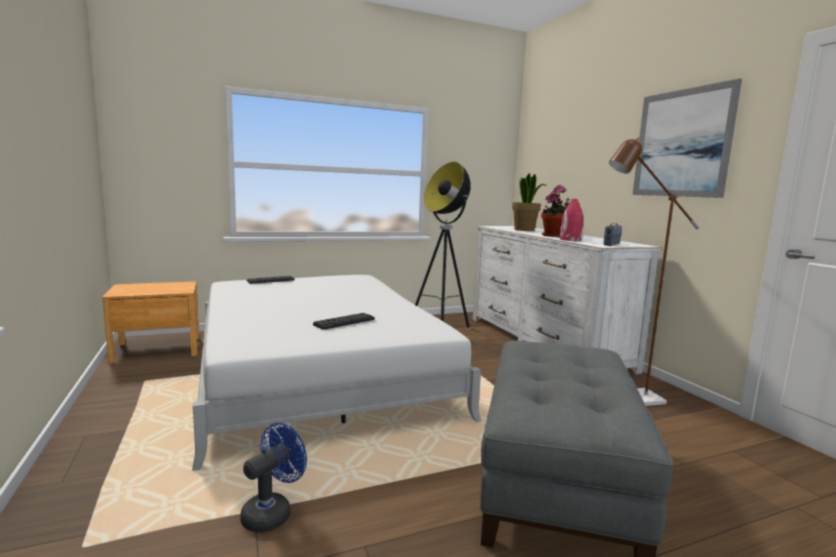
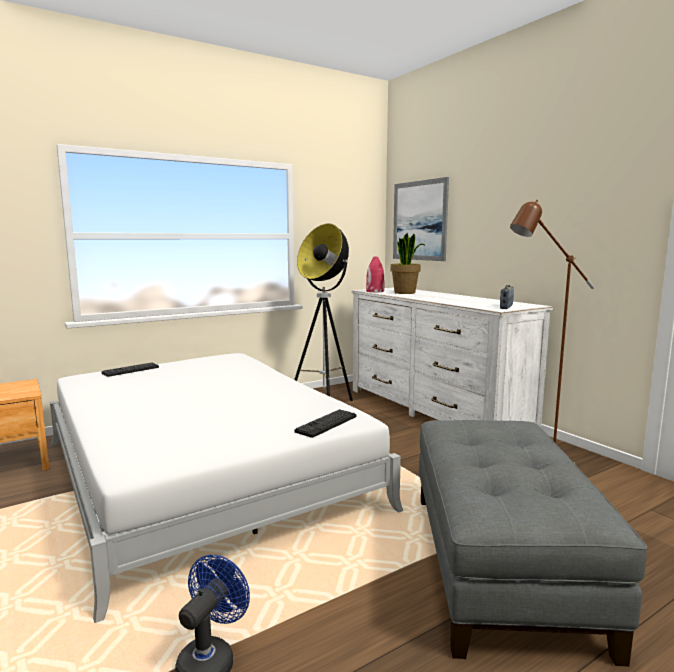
camera: 10 degrees left, 0 degrees up
(344, 322) = (243, 417): keyboard -> keyboard (326, 424)
(553, 236) = (440, 299): potted plant -> none
(570, 240) = (461, 303): red vase -> red vase (375, 291)
(681, 143) = (567, 201): picture -> picture (419, 220)

